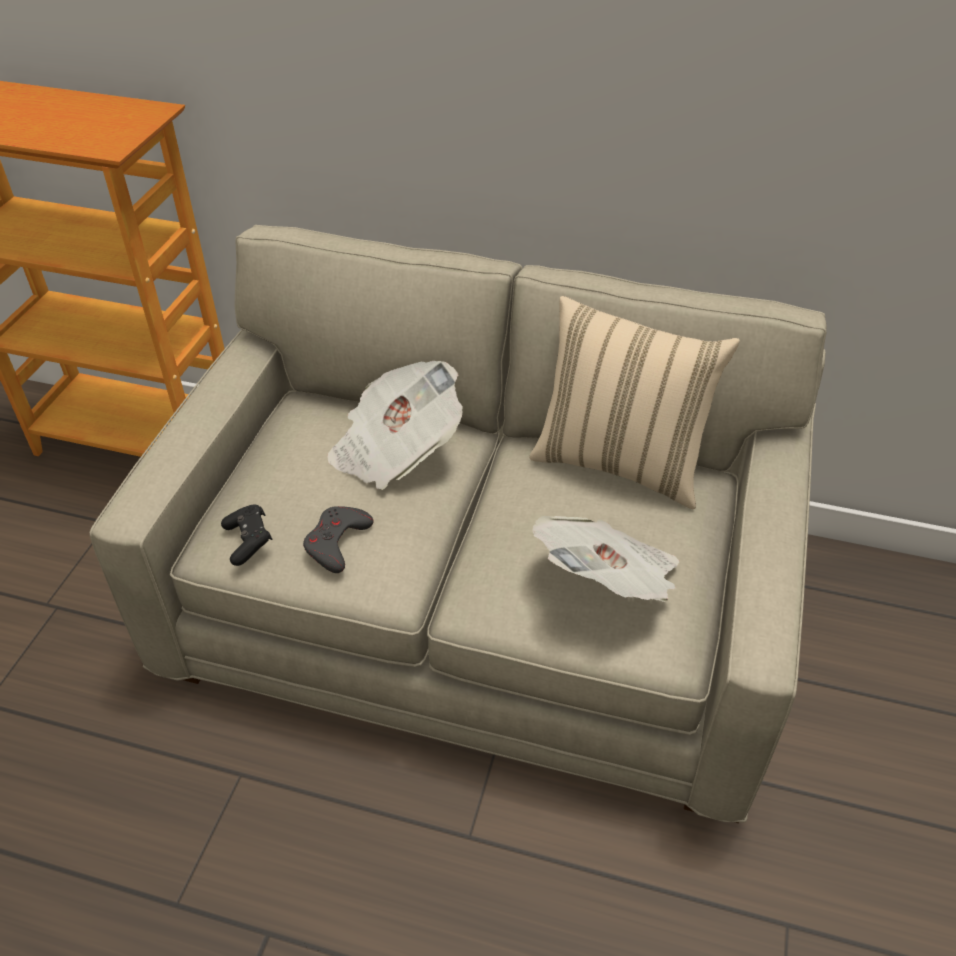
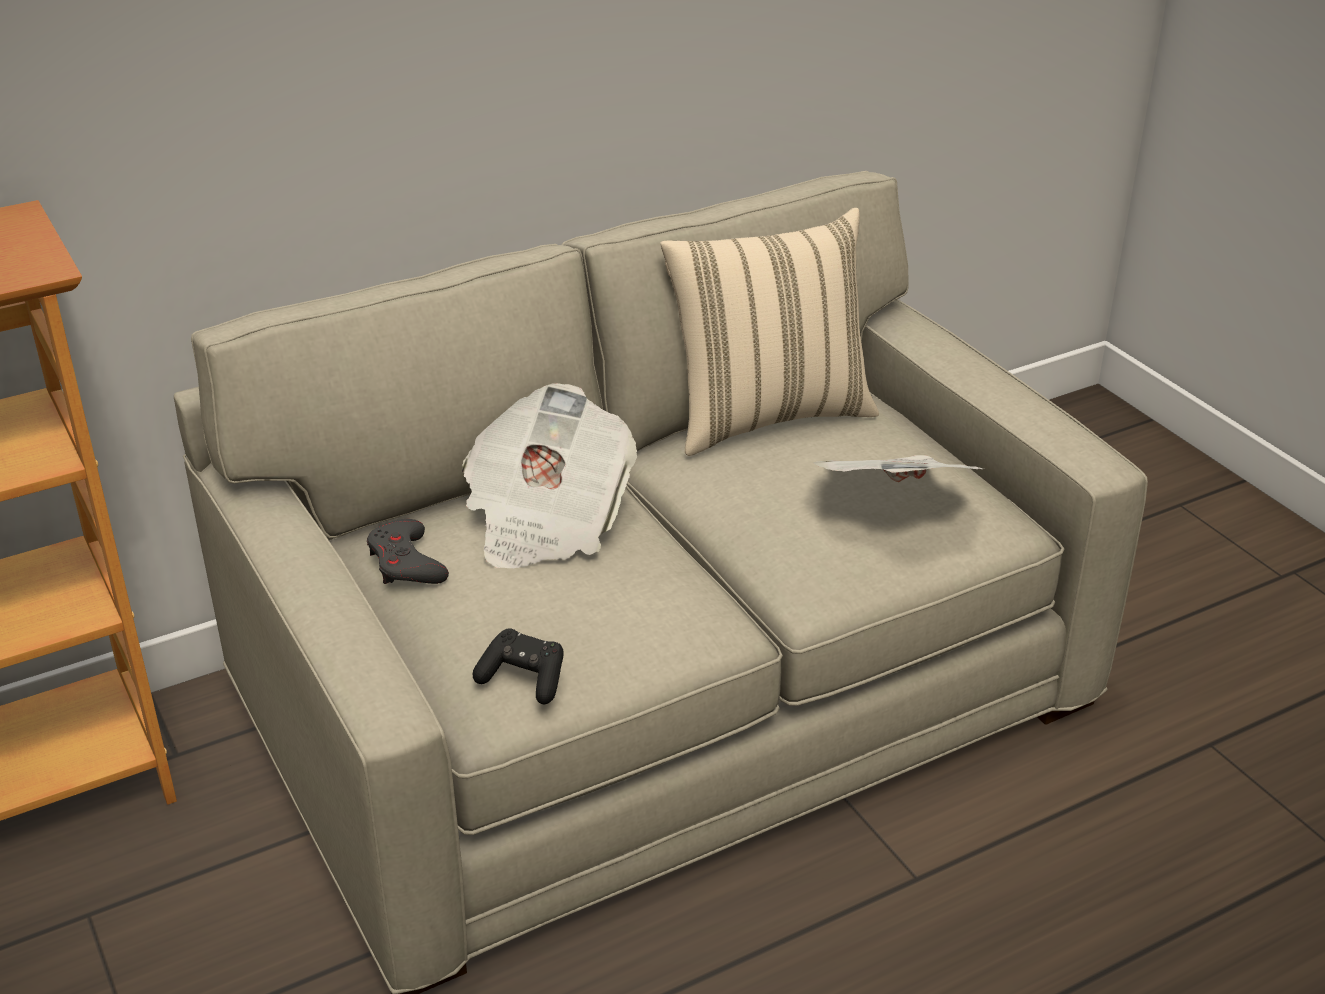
camera: 45 degrees left, 10 degrees down
(337, 542) = (616, 623): grey game controller -> grey game controller (406, 563)

